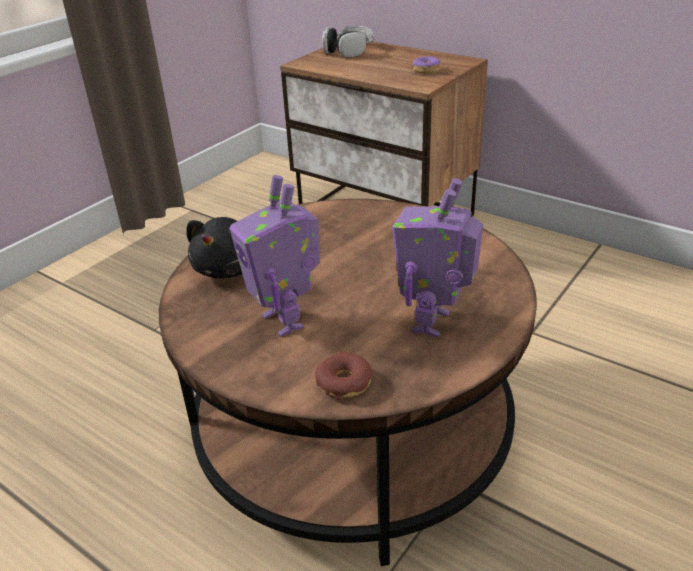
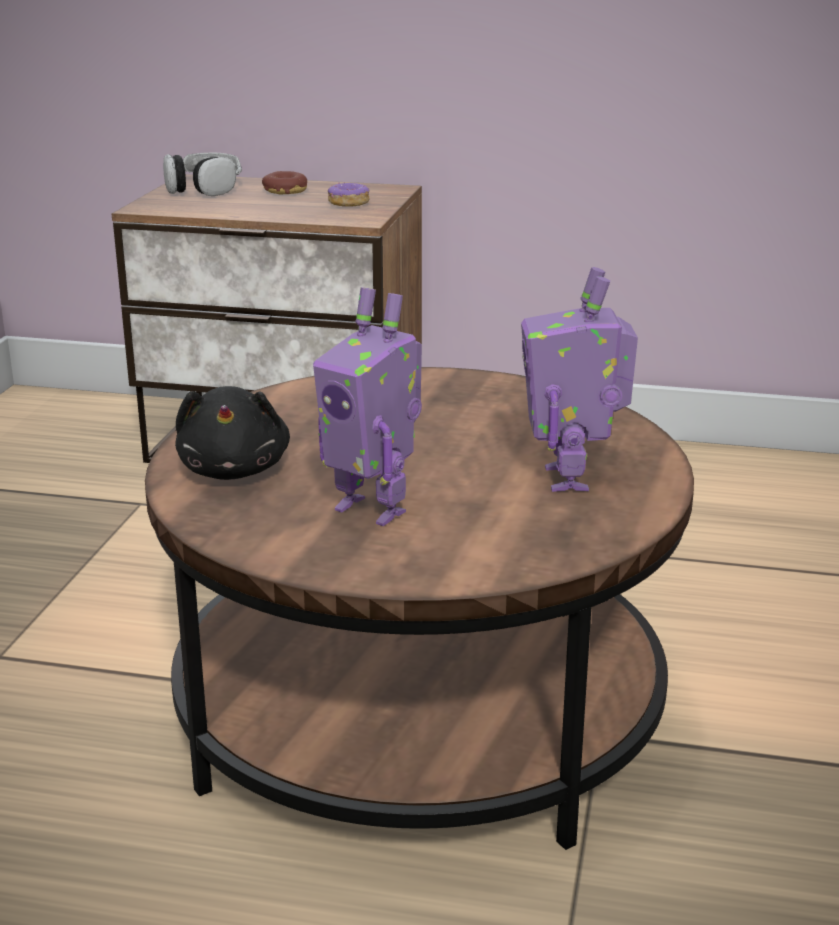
camera: 25 degrees left, 10 degrees down
(344, 382) = (513, 553): donut -> donut (285, 191)

